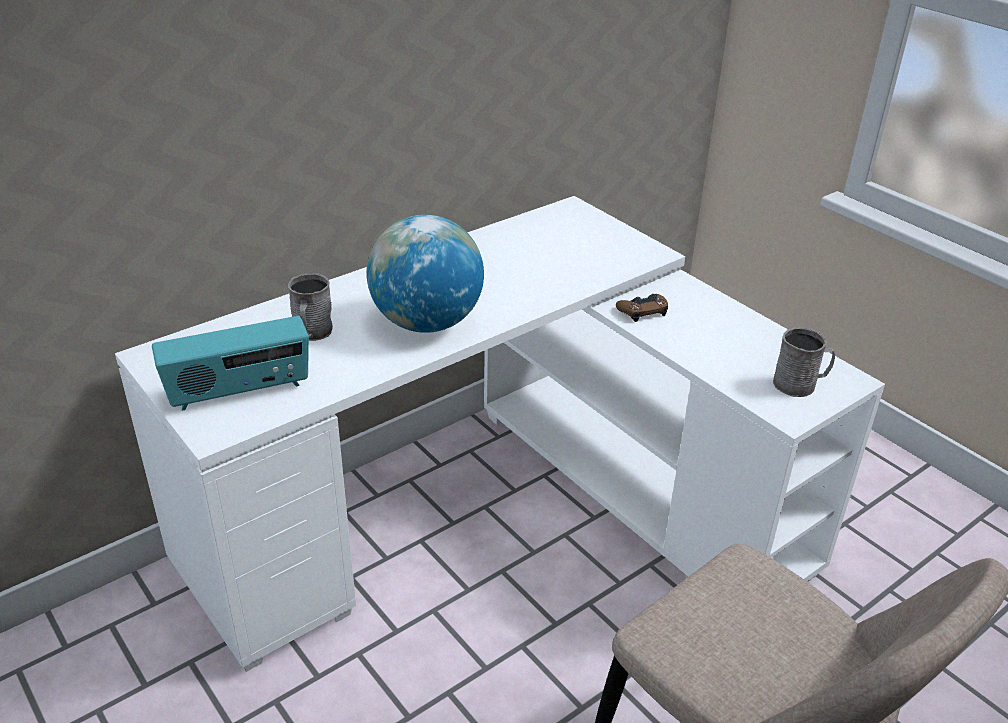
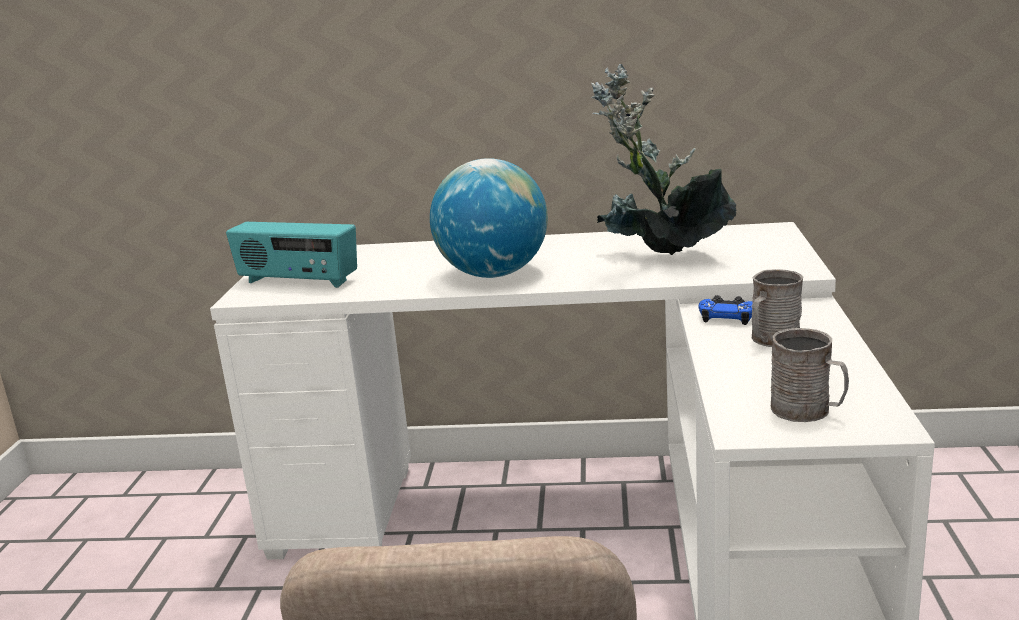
camera: 45 degrees right, 15 degrees down
(312, 333) = (402, 263): grey mug -> grey mug (772, 340)
(537, 267) = (658, 260): none -> potted plant
(642, 311) = (728, 317): brown game controller -> blue game controller

